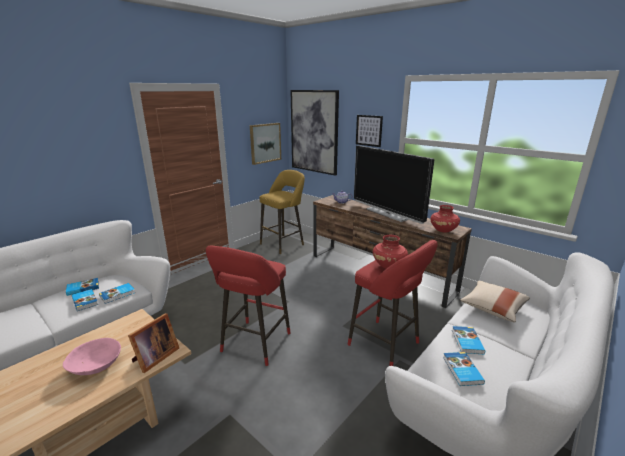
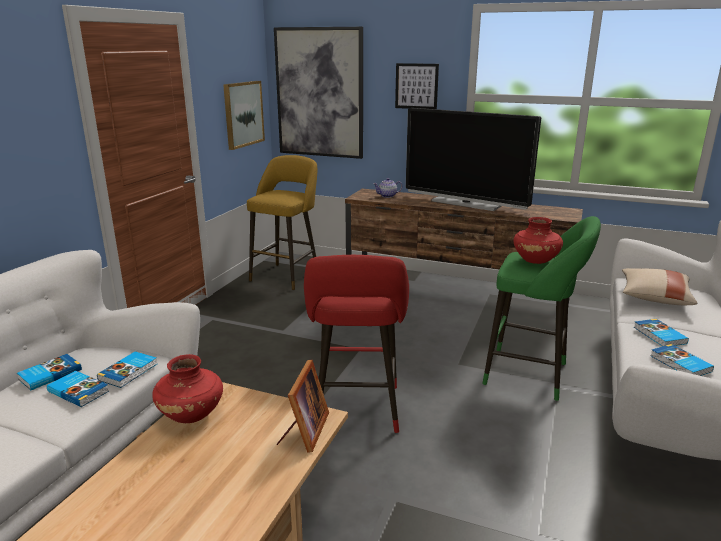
camera: 20 degrees left, 0 degrees up
(96, 366) = (223, 463): pink bowl -> none
(387, 345) = (531, 375): red stool -> green stool
(443, 230) = (554, 215): red vase -> red vase (191, 415)

